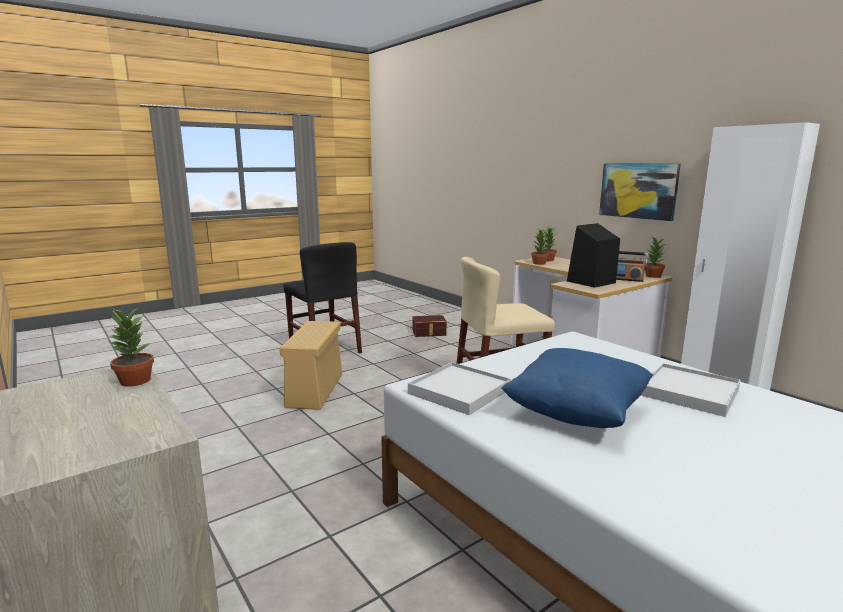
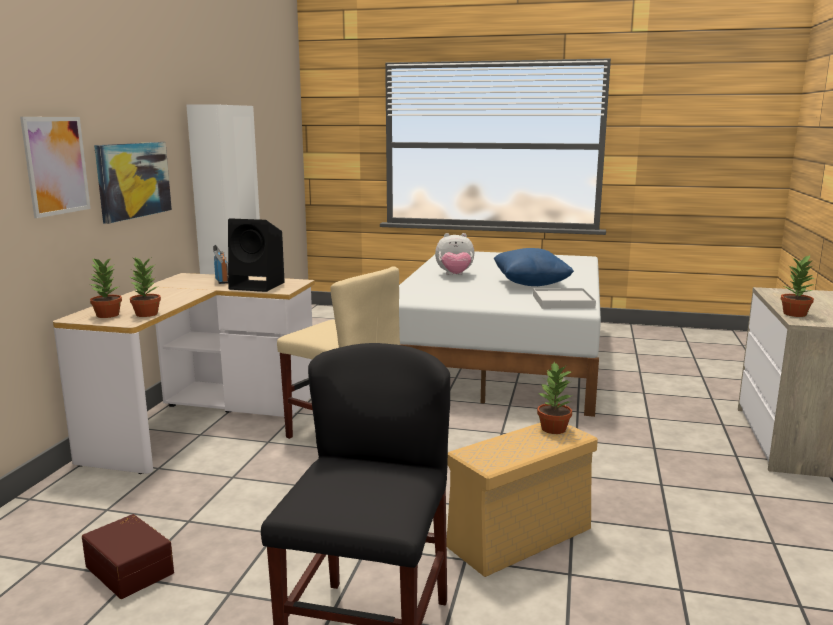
camera: 130 degrees left, 0 degrees up
(575, 174) = (56, 165): none -> picture
(652, 276) = (186, 276): potted plant -> potted plant (553, 429)
(690, 393) = (455, 275): white tray -> plush toy

